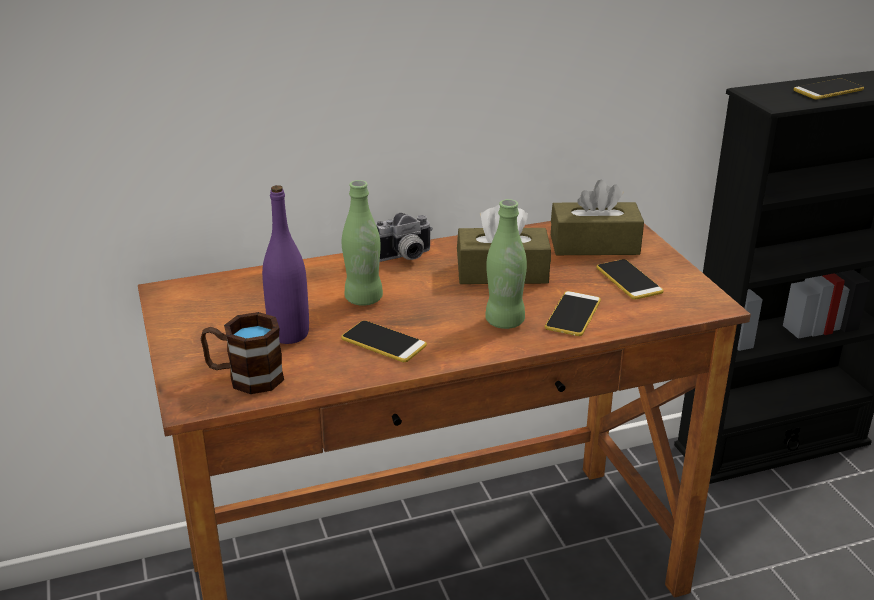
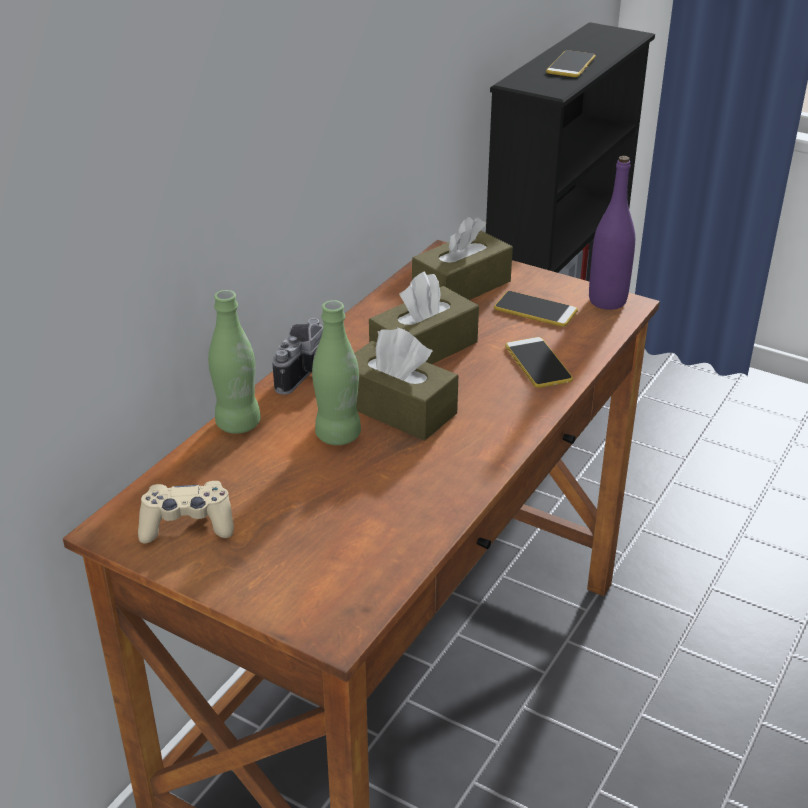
camera: 40 degrees left, 5 degrees up
(205, 307) = (187, 524): none -> beige game controller
(245, 377) = (348, 575): brown mug -> none
(289, 334) = (322, 508): purple bottle -> purple bottle (607, 301)
(383, 342) = (422, 470): phone -> none
(426, 300) = (397, 408): none -> brown tissue box
(504, 321) = (494, 397): green bottle -> green bottle (238, 424)

